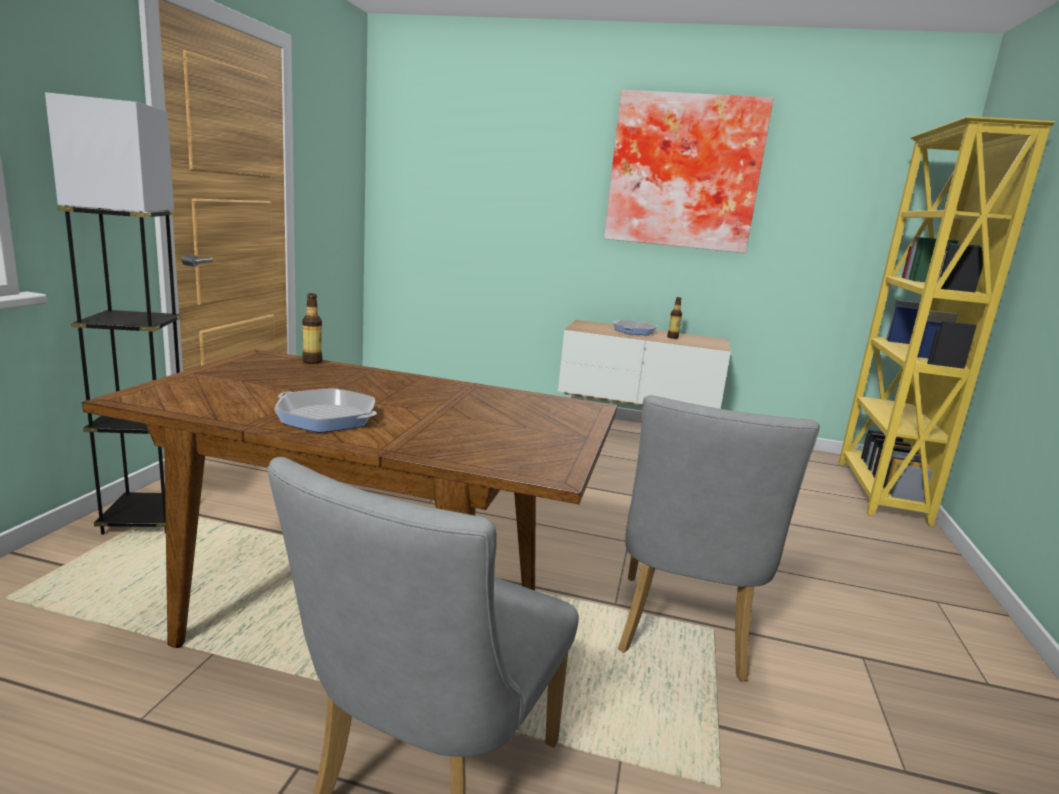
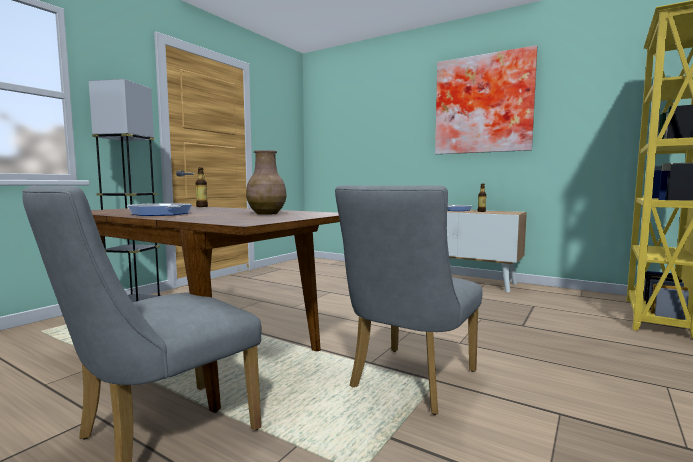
camera: 20 degrees right, 10 degrees down
(498, 412) = (267, 213): none -> brown vase

